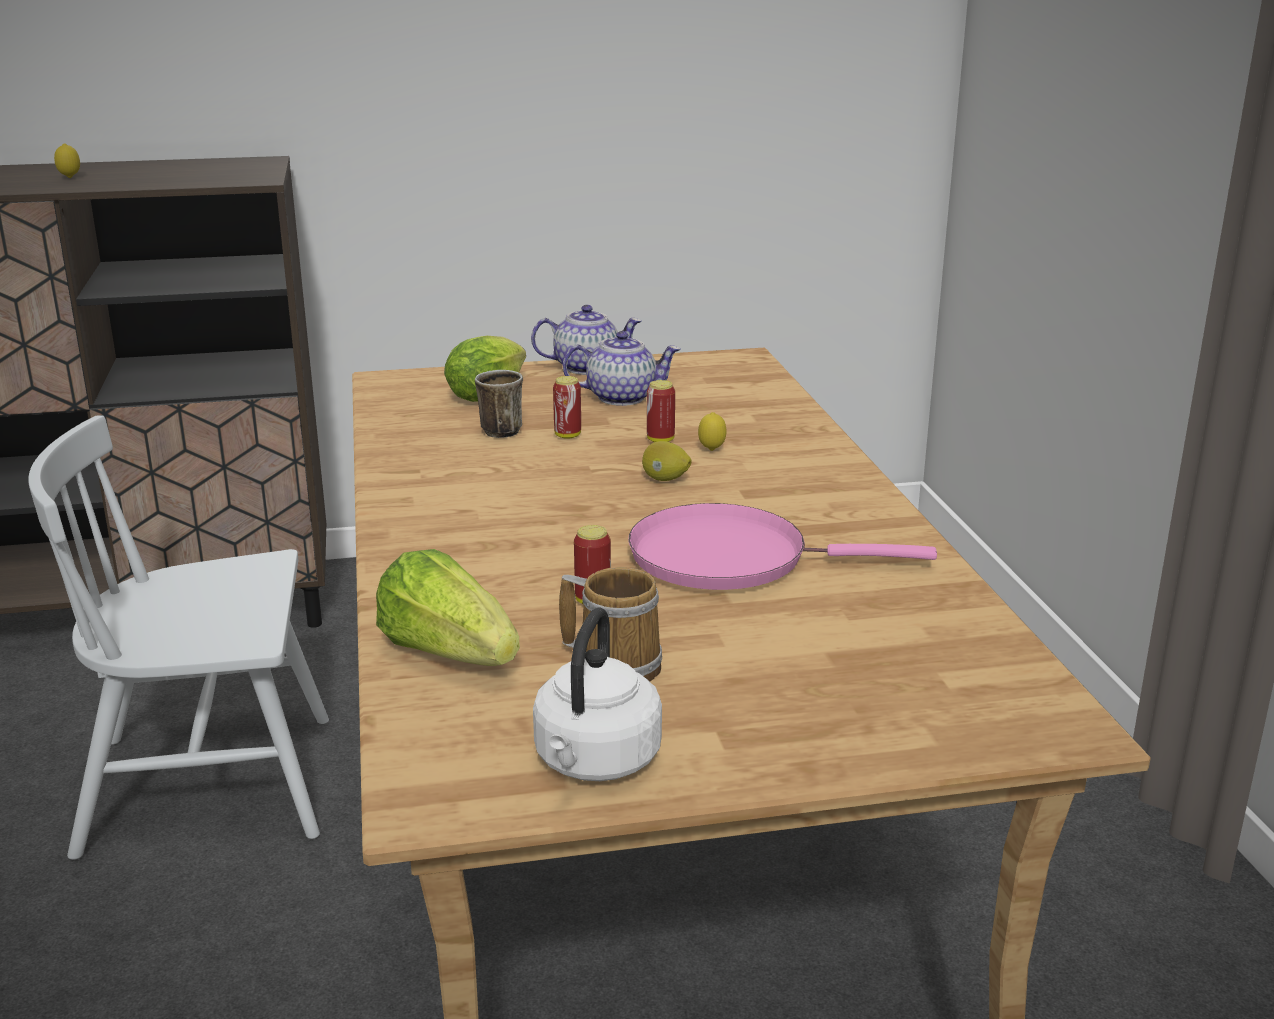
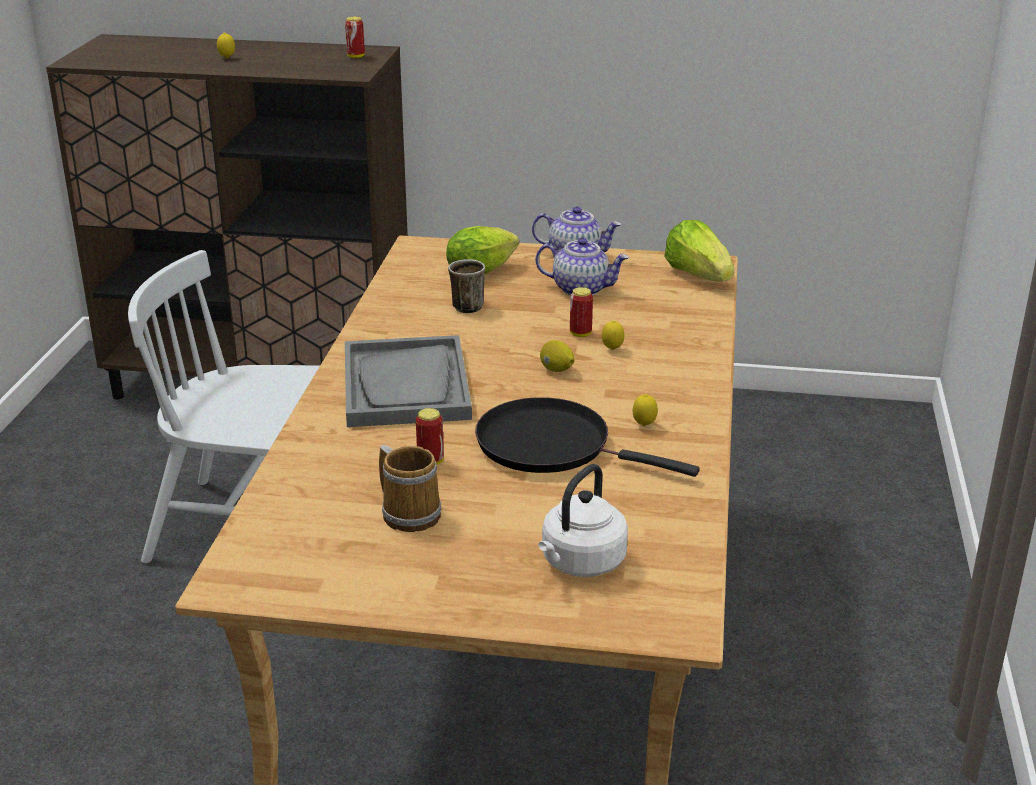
camera: 20 degrees right, 5 degrees up
(448, 653) = (309, 483): lettuce -> lettuce (699, 276)
(491, 522) = (406, 385): none -> grey tray
(567, 435) = (514, 318): can -> can (356, 57)
(595, 763) = (346, 580): white kettle -> white kettle (580, 563)
(730, 558) = (552, 446): pink frying pan -> black frying pan
(819, 520) = (644, 425): none -> lemon

